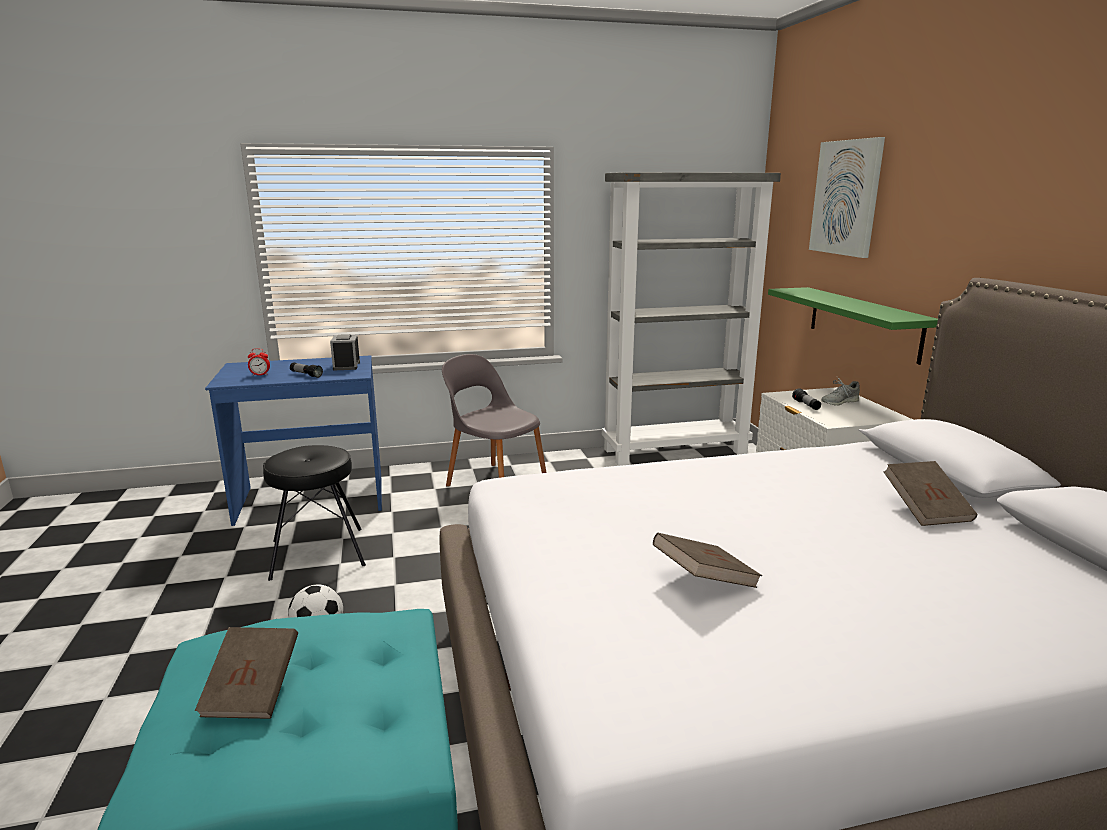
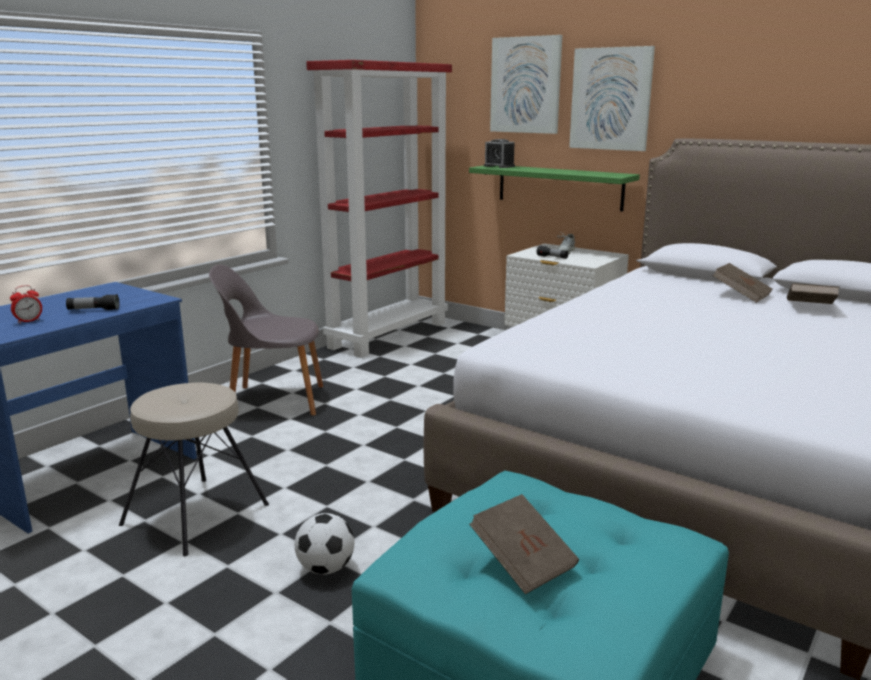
camera: 40 degrees left, 0 degrees up
(318, 553) = (197, 514): black stool -> beige stool
(346, 366) = (118, 294): alarm clock -> alarm clock (499, 166)
(675, 450) = (388, 335): grey bookcase -> red bookcase
(704, 580) = (734, 356): brown book -> brown book (809, 307)
(923, 219) = (611, 99): none -> picture

